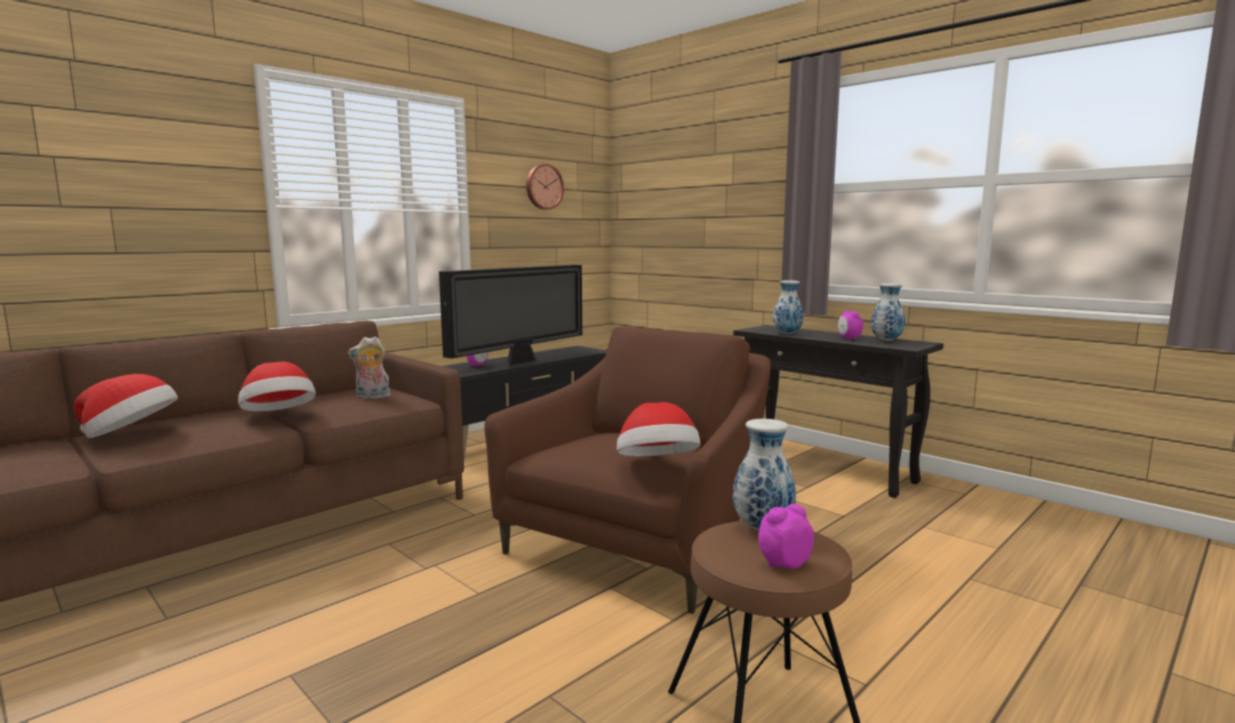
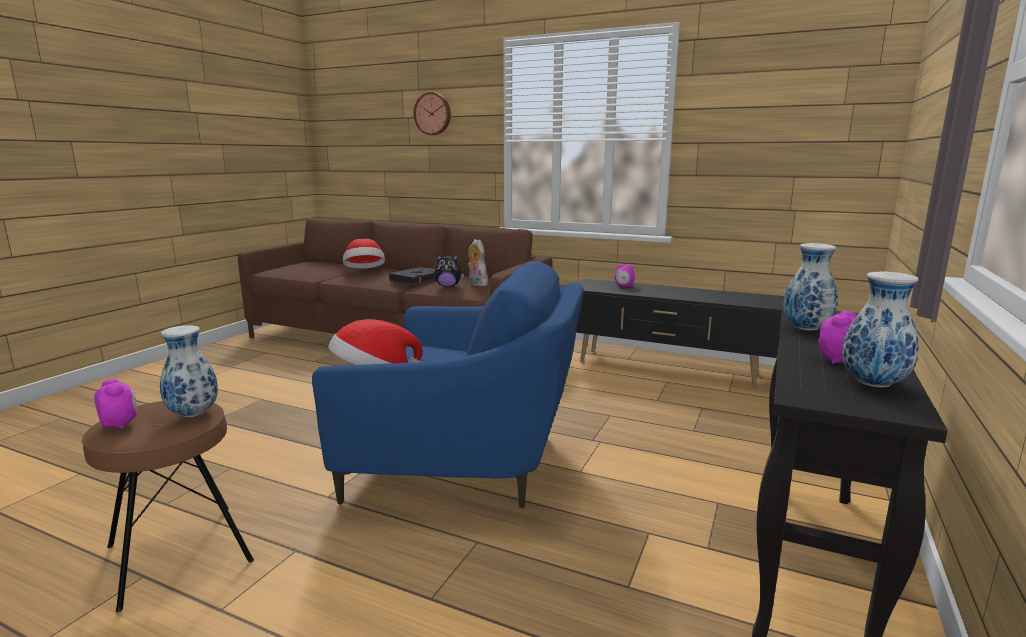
camera: 70 degrees right, 5 degrees up
(279, 416) = (417, 280): hat -> book
(355, 407) = (448, 286): none -> plush toy
(521, 363) = (657, 293): television -> none
(543, 187) = (780, 105): wall clock -> wall clock (433, 114)
(642, 541) = (465, 461): brown armchair -> blue armchair

